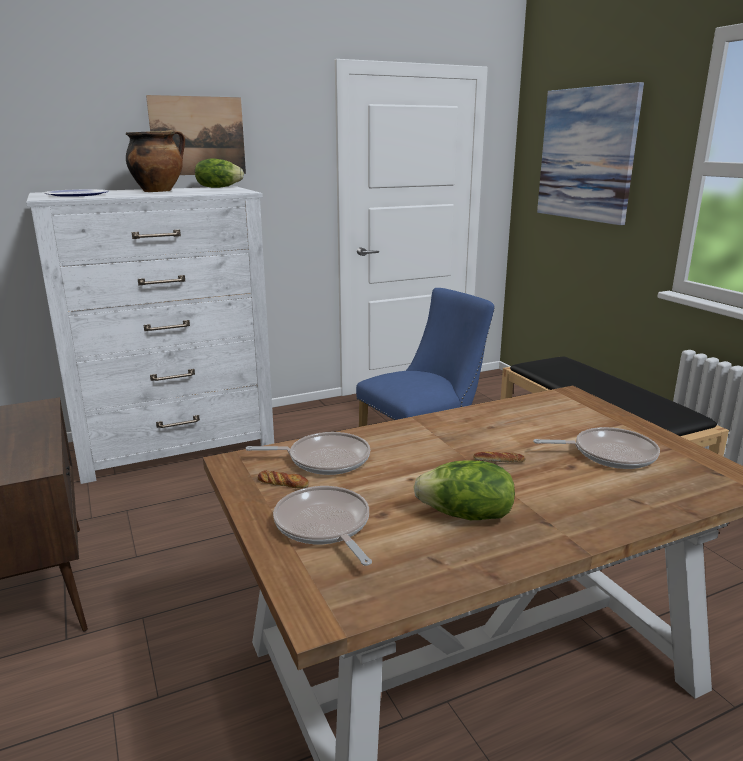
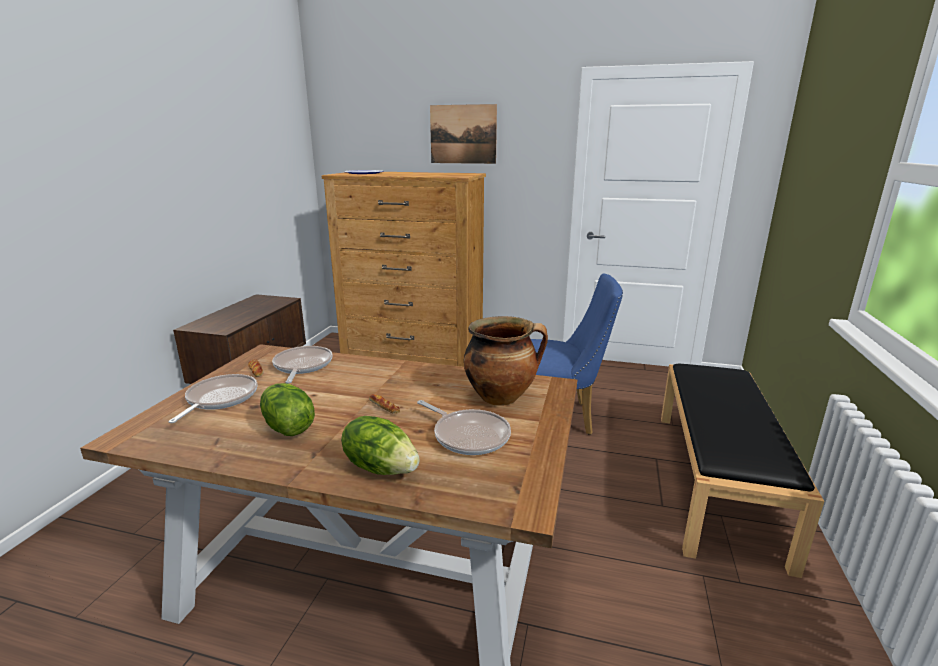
camera: 40 degrees right, 0 degrees up
(159, 191) = (417, 173): cooking pot -> cooking pot (502, 397)
(176, 445) = (413, 355): white dresser -> brown dresser
(218, 187) = (465, 173): lettuce -> lettuce (381, 467)
(324, 459) = (302, 366): frying pan -> frying pan turned 135 degrees counterclockwise
(586, 154) = (823, 153): picture -> none

